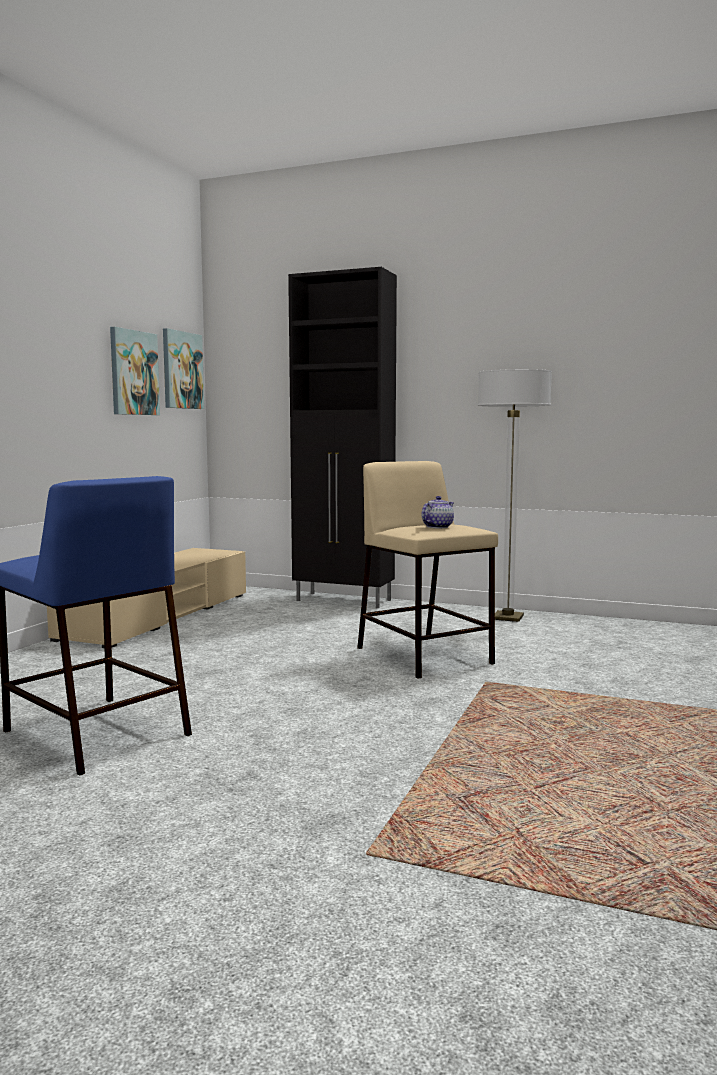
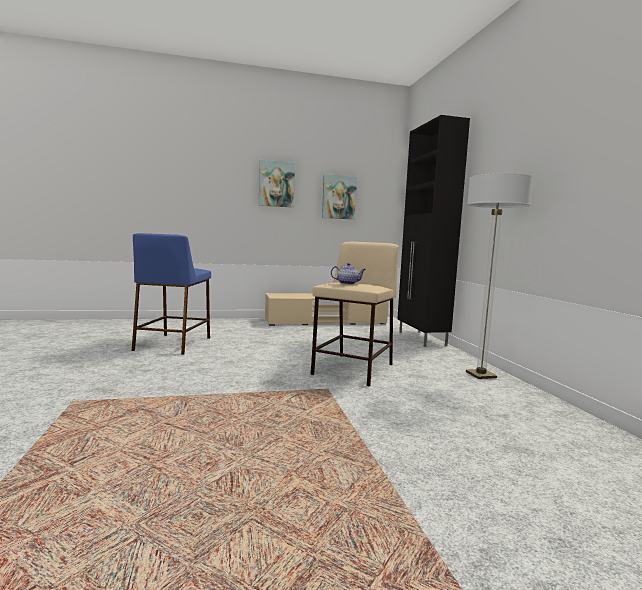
camera: 55 degrees right, 0 degrees up
(182, 370) = (379, 195): picture -> picture (276, 184)

